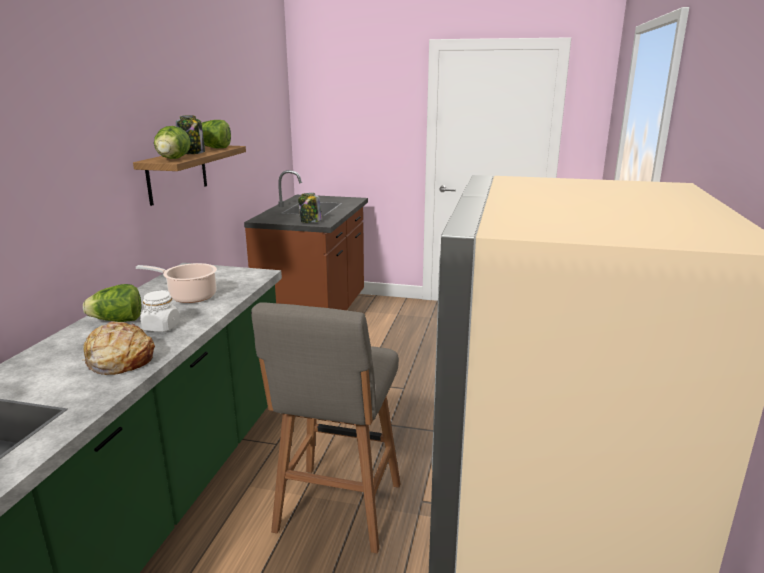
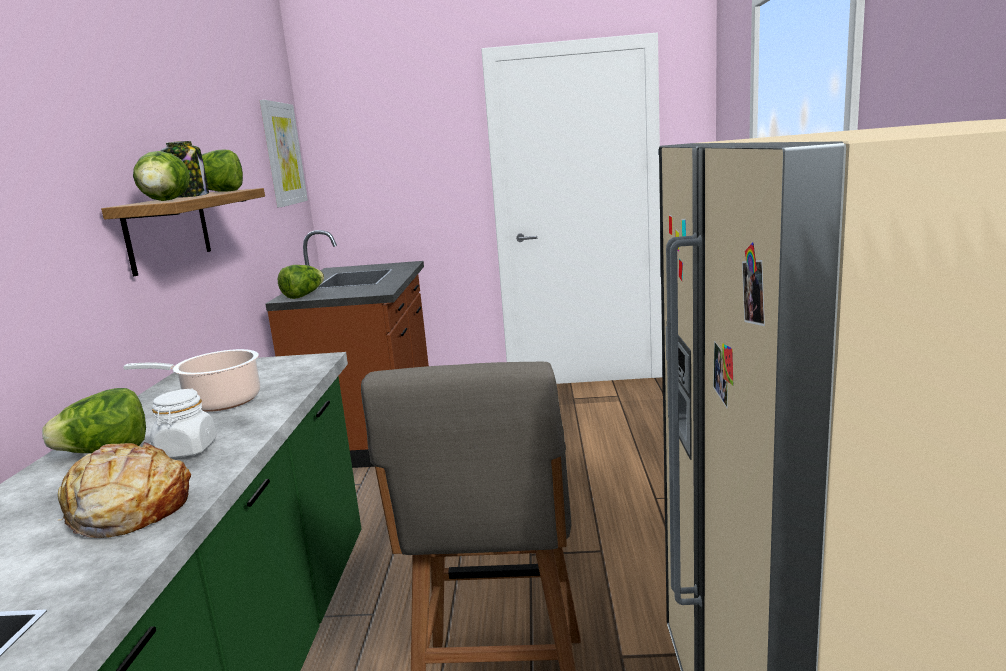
camera: 10 degrees left, 5 degrees down
(271, 219) = (303, 295): none -> lettuce
(272, 110) = (283, 154): none -> picture
(310, 221) = (361, 292): jar -> none

